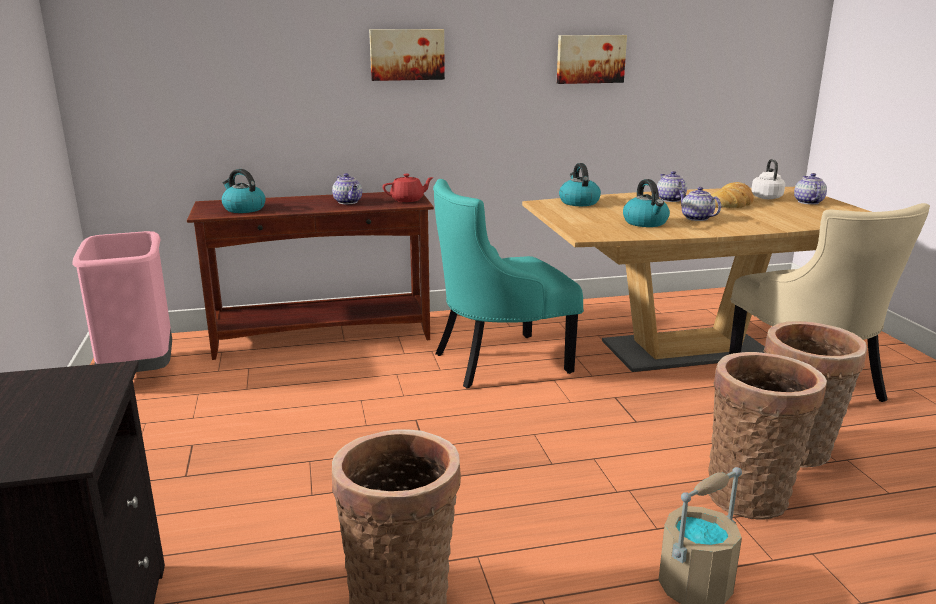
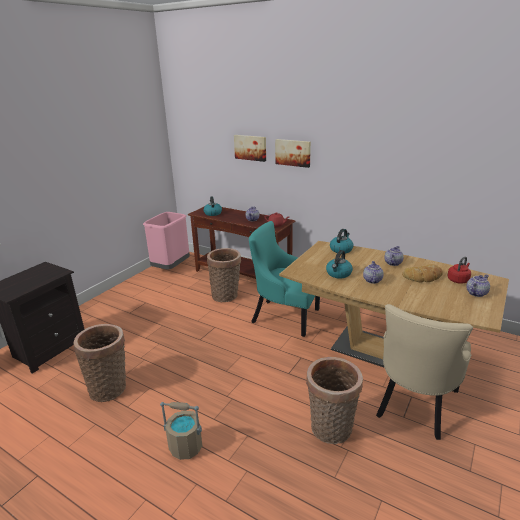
camera: 45 degrees right, 5 degrees up
(590, 59) = (393, 166): picture -> picture (250, 147)
(751, 494) = (272, 432): basket -> basket (226, 296)
(766, 197) = (458, 280): white kettle -> red kettle

